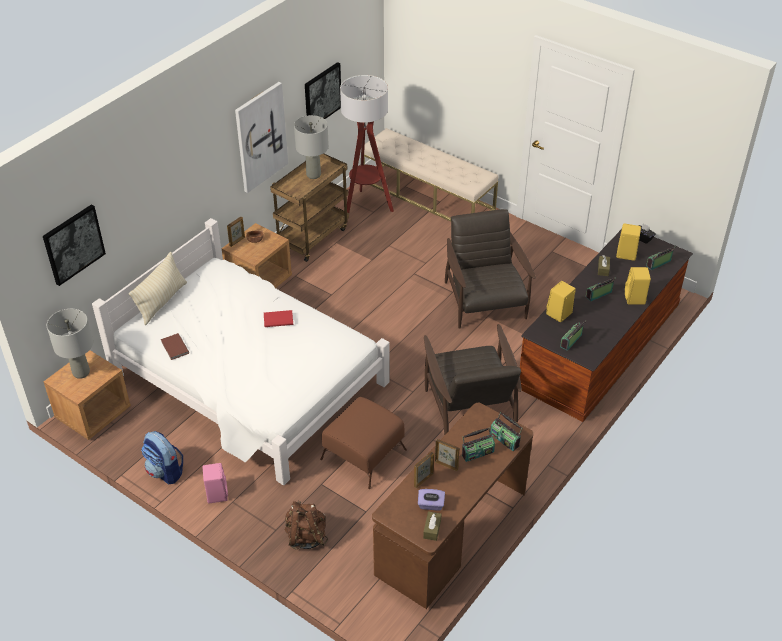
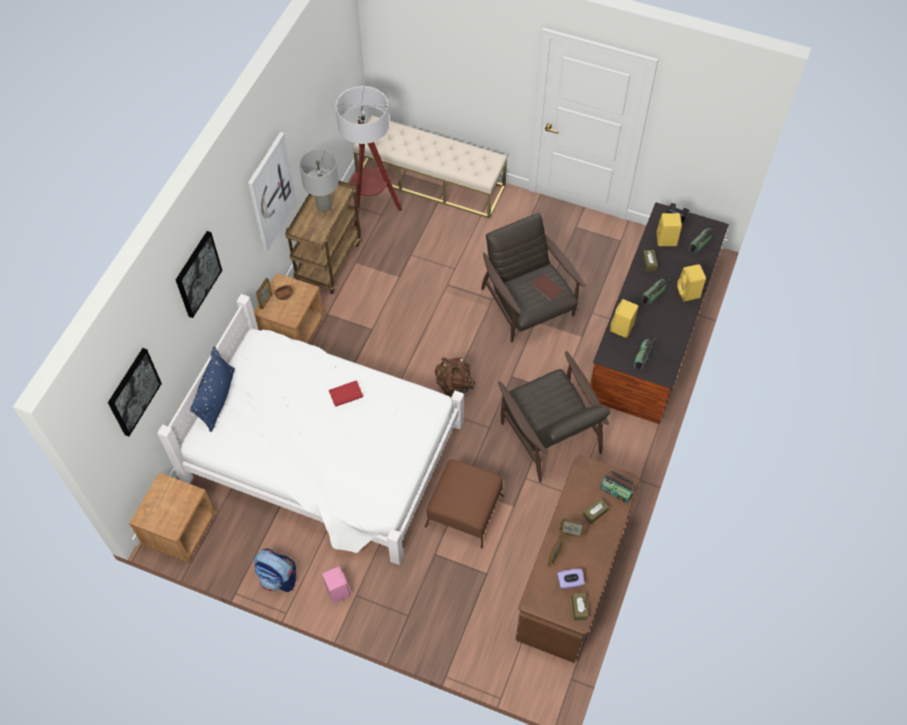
camera: 15 degrees left, 15 degrees up
(81, 372) = (165, 503): grey table lamp -> none
(162, 302) = (217, 398): beige pillow -> blue pillow
(174, 348) = (252, 453): brown book -> brown book (547, 289)
(306, 537) = (439, 615): brown backpack -> brown backpack (454, 384)
(322, 95) = (316, 119): picture -> picture (197, 274)
(477, 452) = (595, 513): radio -> brown tissue box

